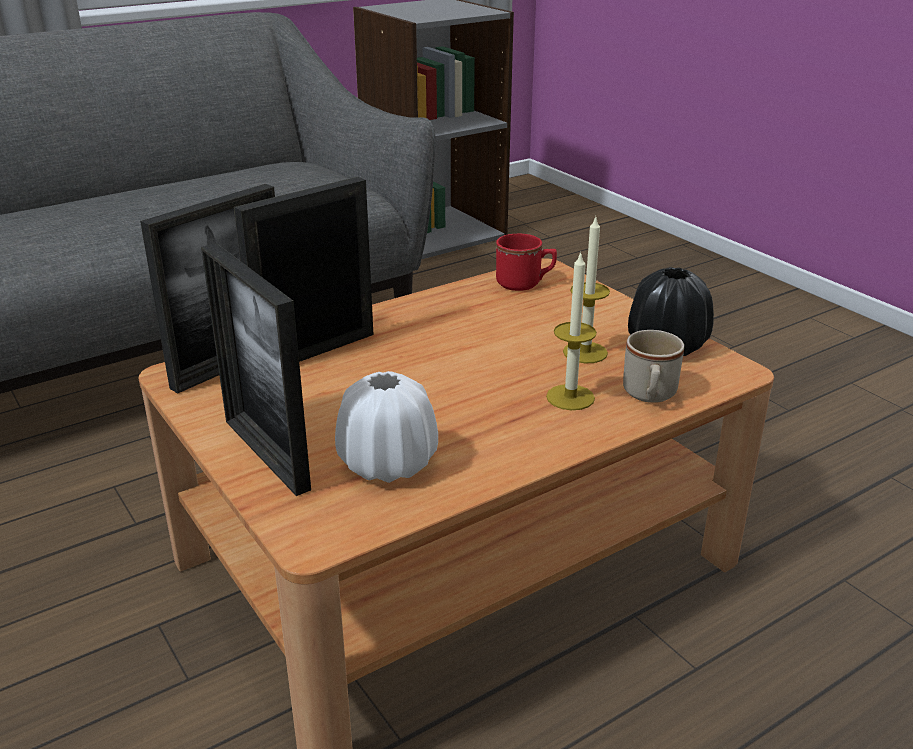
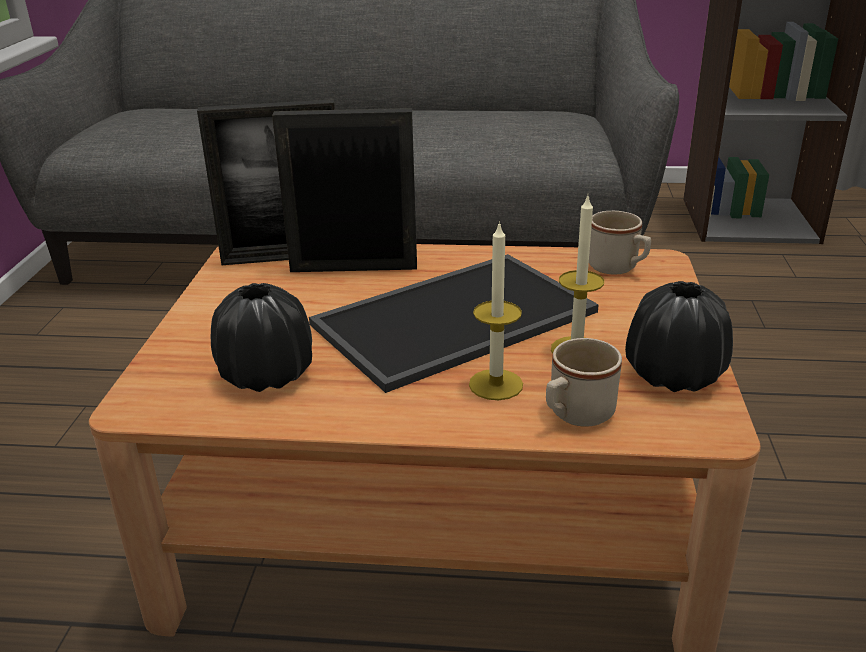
camera: 40 degrees right, 0 degrees up
(266, 454) = (204, 331): picture frame -> none
(388, 464) = (267, 375): white vase -> black vase
(463, 360) = (454, 316): none -> tray
(525, 284) = (618, 268): red mug -> beige mug

